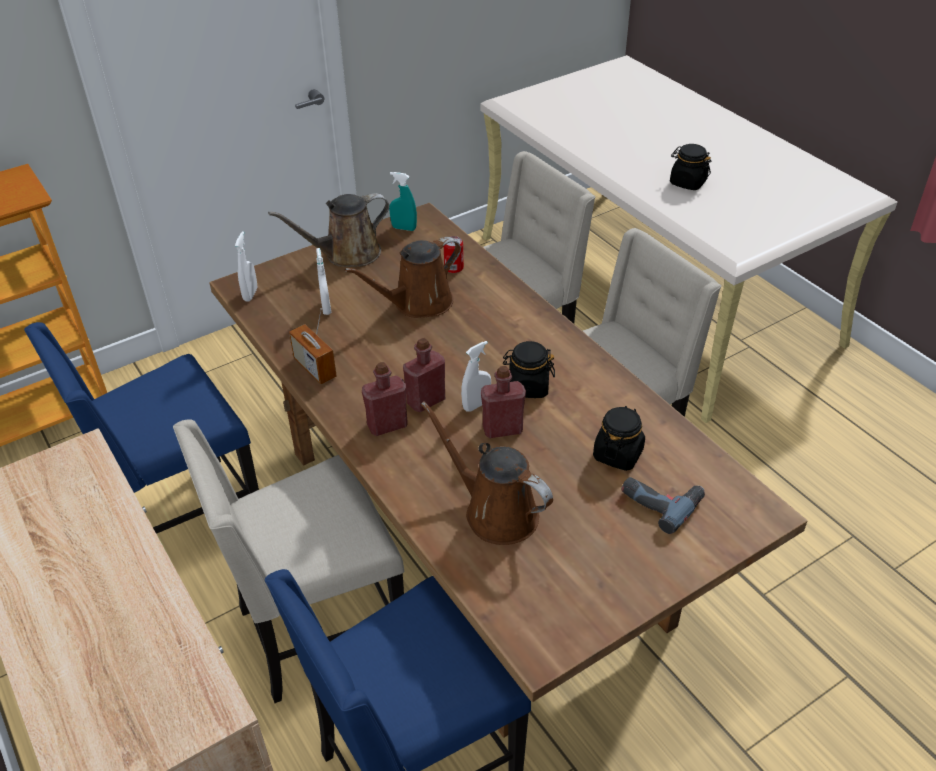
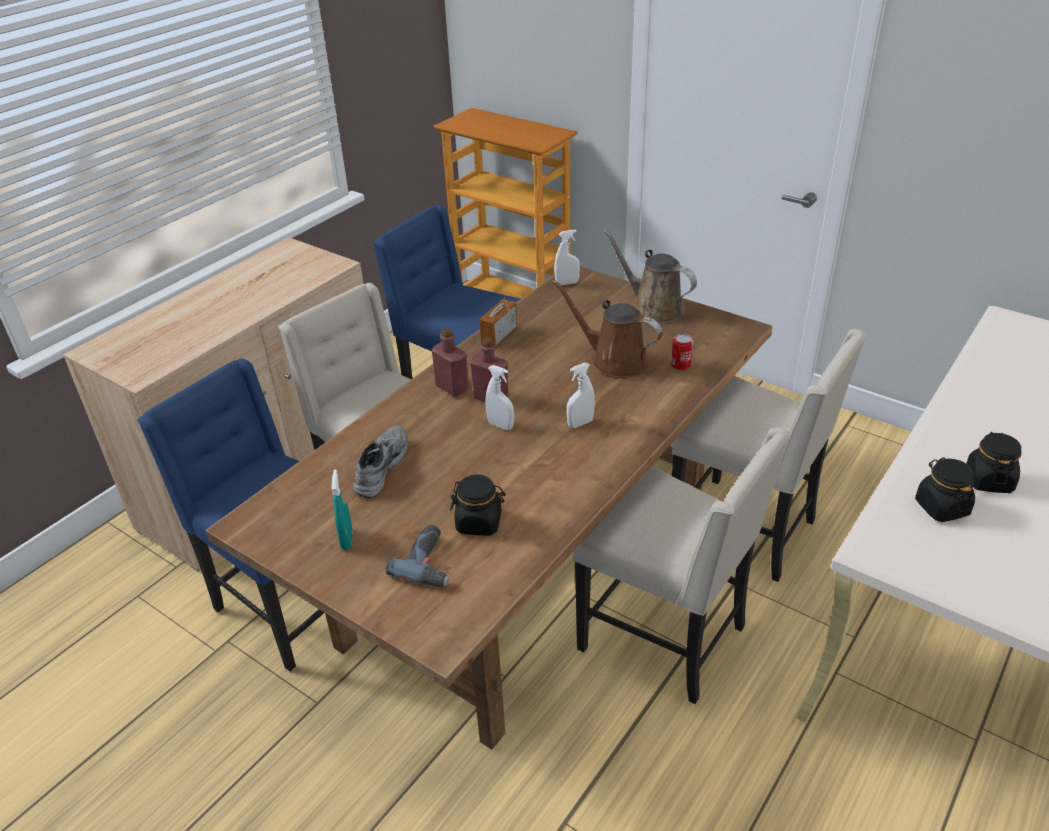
camera: 70 degrees right, 5 degrees down
(326, 308) = (575, 320): white spray bottle -> white spray bottle (580, 423)
(404, 228) = (717, 323): turquoise spray bottle -> turquoise spray bottle (347, 540)
(495, 512) = (379, 467): brown watering can -> grey shoe
(502, 429) = (477, 447): red bottle -> none
(528, 386) = (541, 448): black jar -> black jar (941, 507)

